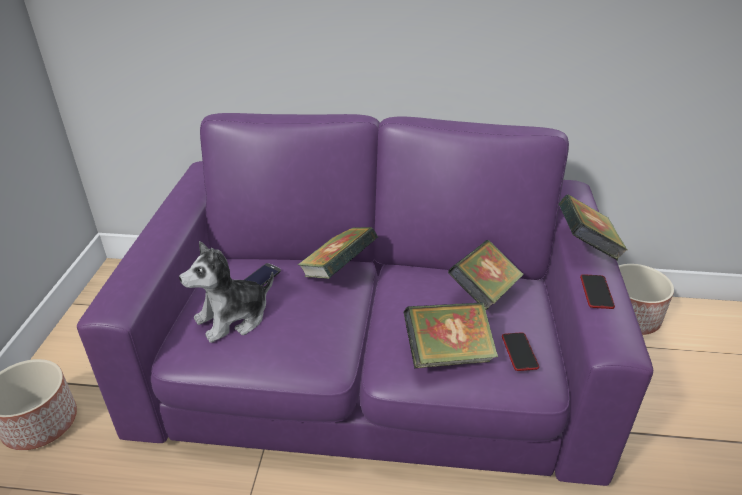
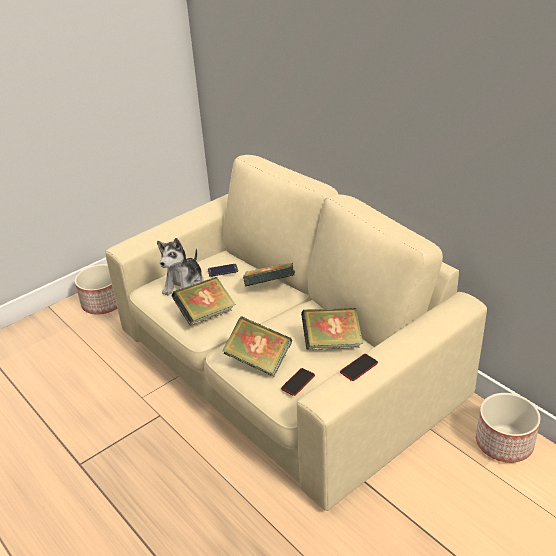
camera: 45 degrees right, 0 degrees up
(233, 318) = (184, 285): plush toy -> plush toy turned 75 degrees counterclockwise
(371, 363) = (284, 366): purple sofa -> beige sofa
(585, 247) = (400, 341): book -> book (205, 314)

